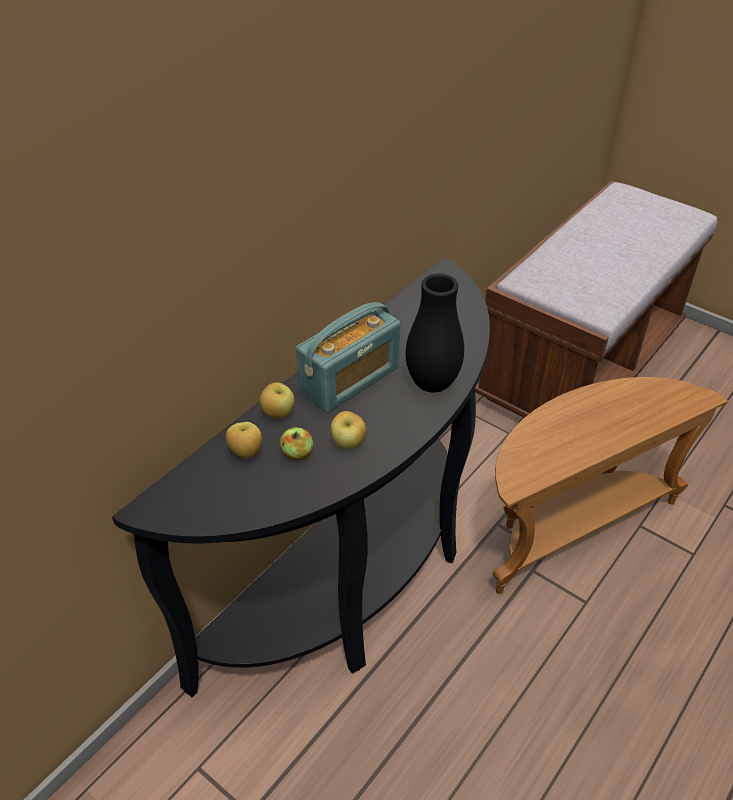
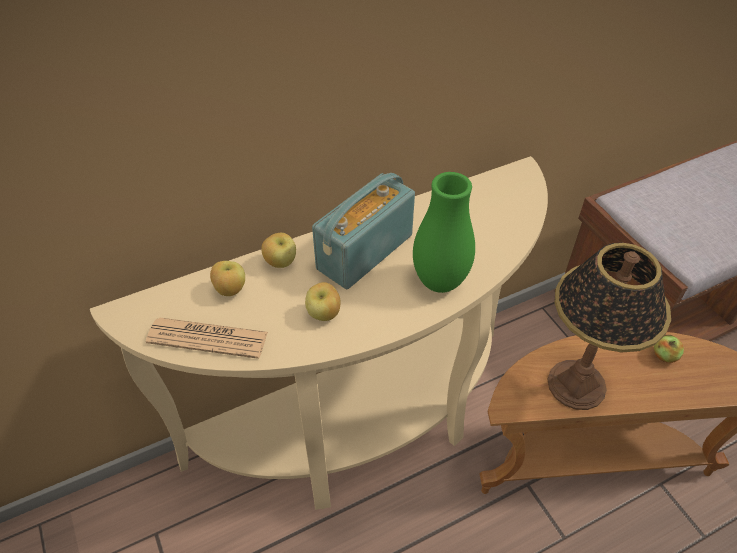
camera: 25 degrees right, 5 degrees up
(253, 500) = (208, 338): none -> newspaper
(297, 454) = (273, 307): apple -> apple (664, 356)
(350, 380) = (364, 252): radio -> radio turned 150 degrees clockwise
(358, 580) = (364, 427): black console table -> beige console table
(432, 384) = (440, 282): black vase -> green vase
(559, 447) = (576, 384): none -> table lamp

